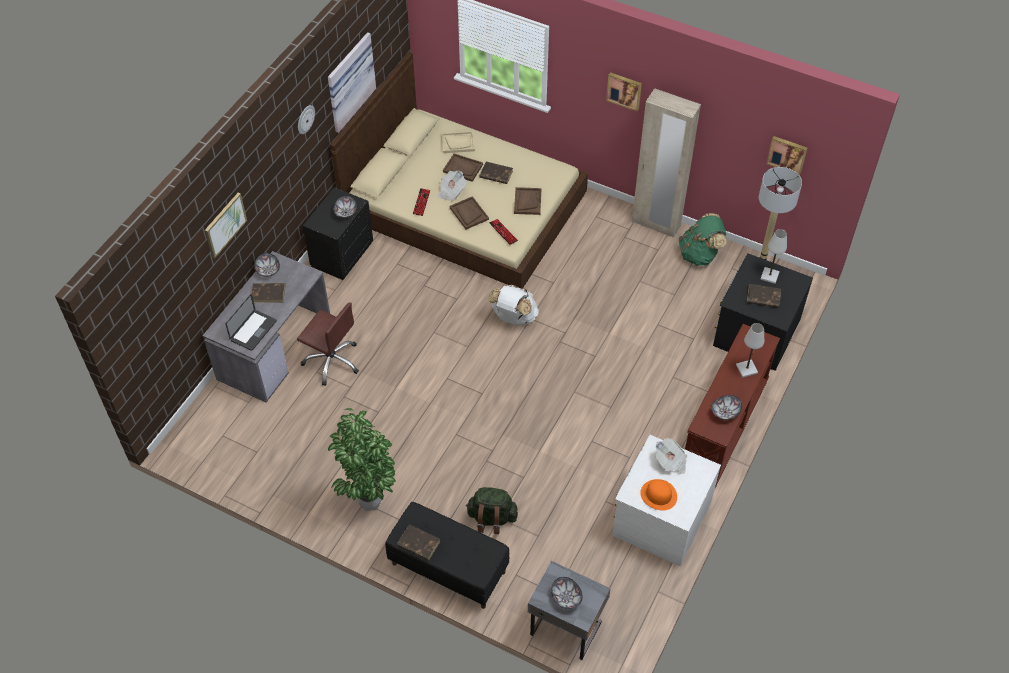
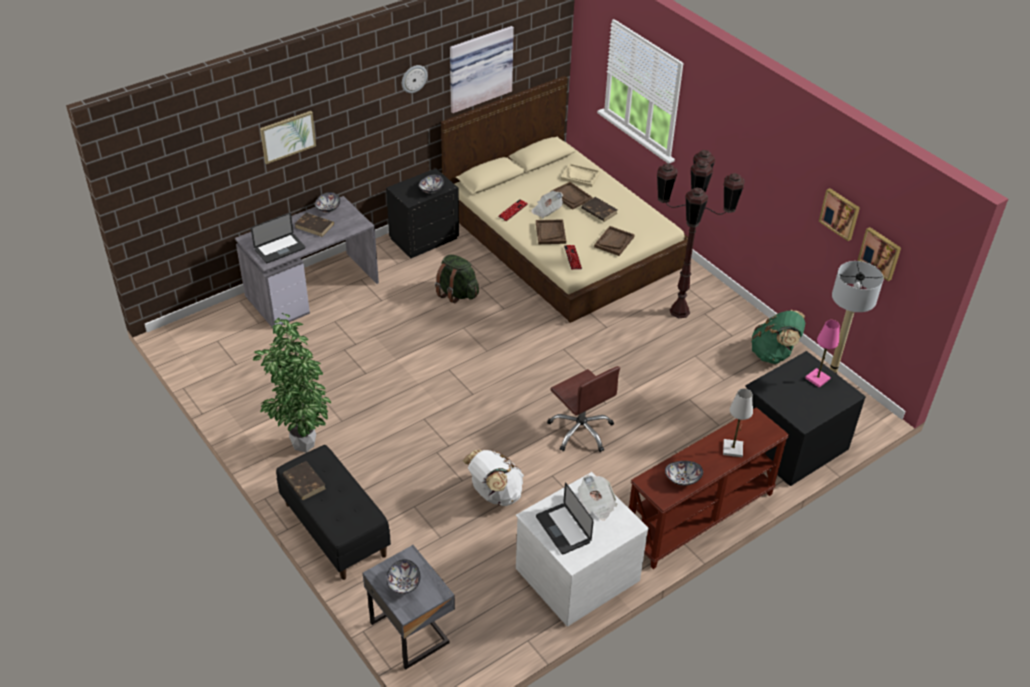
camera: 25 degrees right, 10 degrees down
(332, 361) = (354, 317): brown office chair -> brown office chair (581, 430)
(491, 518) = (406, 503): green backpack -> green backpack (456, 293)
(514, 317) = (547, 342): white backpack -> white backpack (494, 494)
(603, 243) = (679, 311): none -> brown floor lamp
(624, 90) = (738, 148): picture -> picture (840, 213)
(656, 224) = (744, 313): beige wardrobe -> none
(659, 495) = (563, 529): orange hat -> laptop
(763, 297) = (797, 395): brown book -> none
(769, 276) = (817, 378): white table lamp -> pink table lamp

